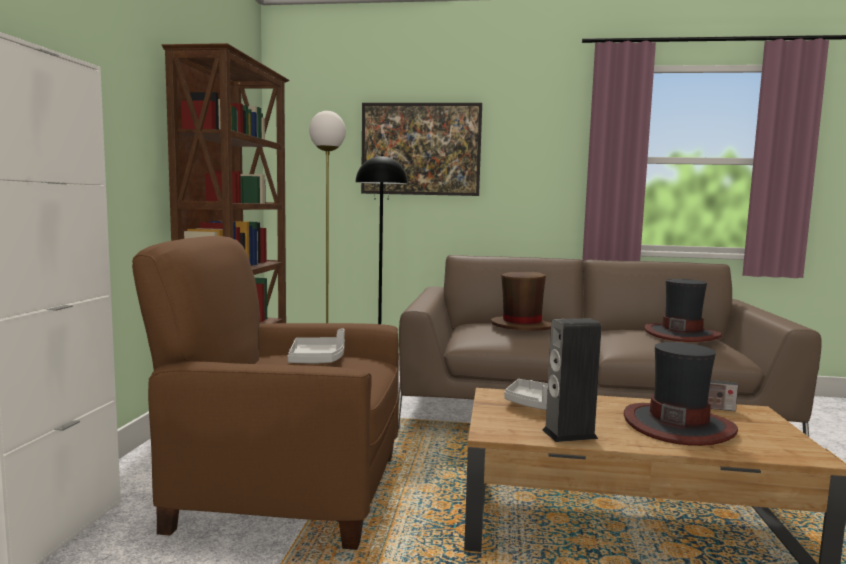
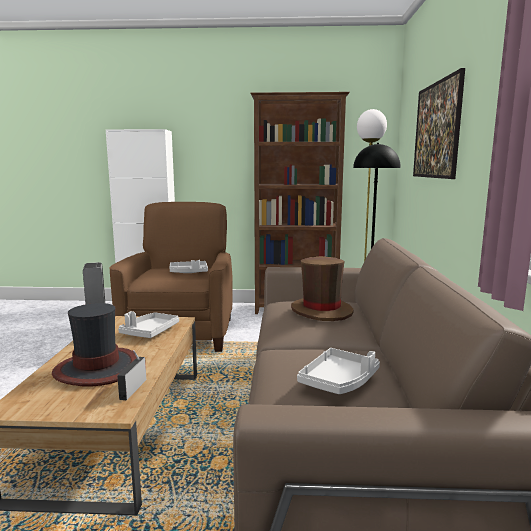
camera: 85 degrees right, 5 degrees up
(681, 334) = (339, 381): hat -> grey tray

